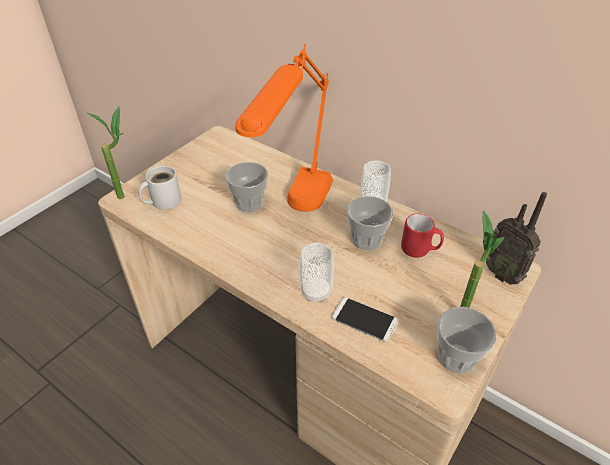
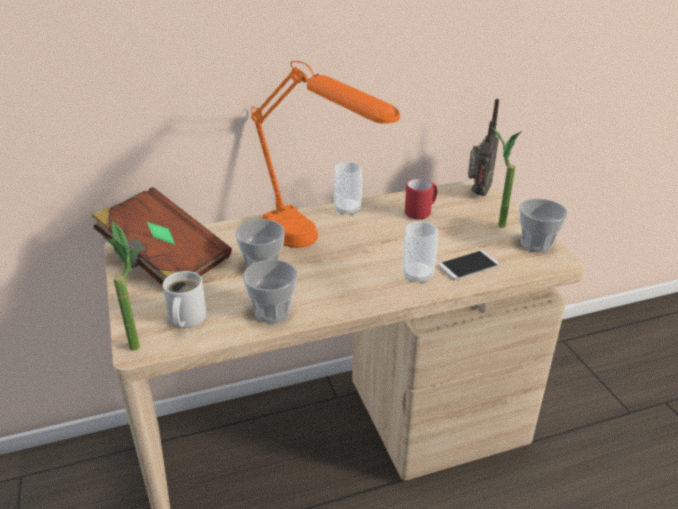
camera: 55 degrees left, 10 degrees down
(218, 158) = (164, 260): none -> brown book
(366, 240) = (384, 229): cup -> cup (272, 312)
(502, 273) = (477, 193): radio -> radio turned 60 degrees counterclockwise

